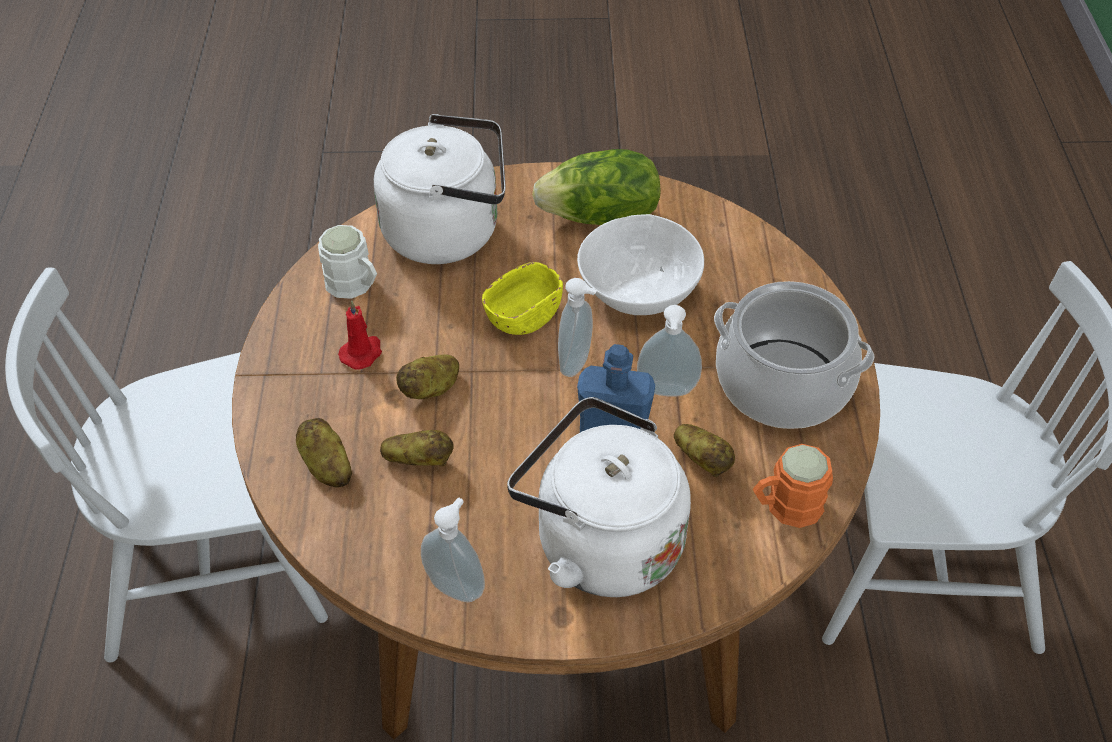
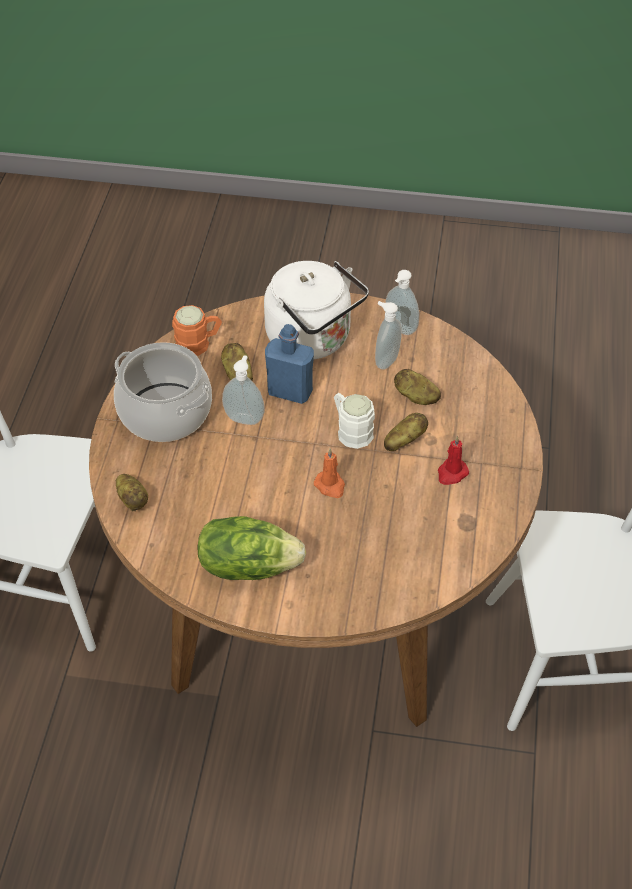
camera: 170 degrees left, 0 degrees up
(326, 466) = (475, 401): potato -> potato (133, 500)
(355, 285) = (456, 529): white mug -> white mug (351, 430)
(449, 231) = (378, 569): white kettle -> none
(523, 316) = (330, 486): yellow bowl -> orange candle
(577, 364) = (299, 445): soap dispenser -> soap dispenser (385, 360)
(638, 292) = (239, 493): white bowl -> none

